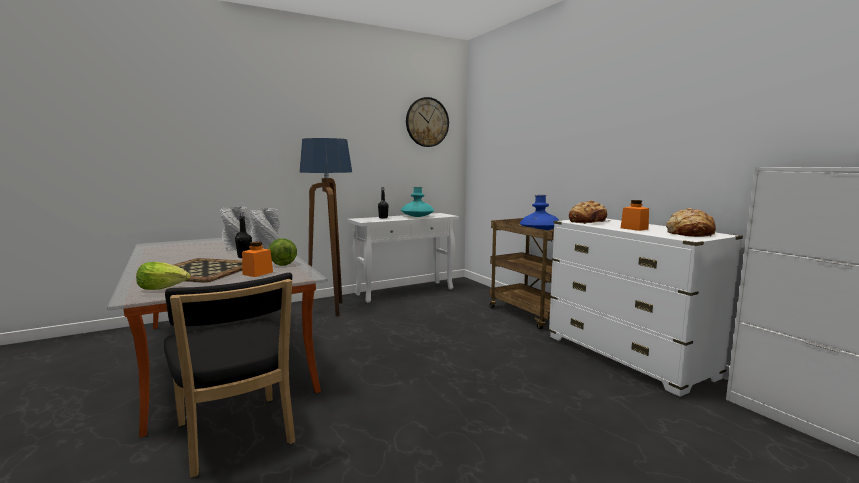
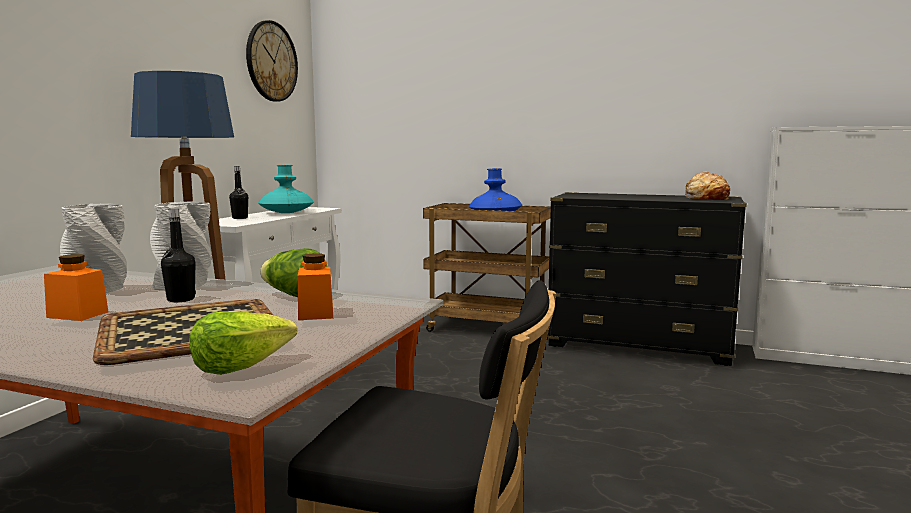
camera: 40 degrees left, 0 degrees up
(588, 221) = (584, 196): bread -> none
(627, 357) = (639, 345): white dresser -> black dresser
(634, 228) = (651, 198): orange jar -> orange jar (77, 315)

